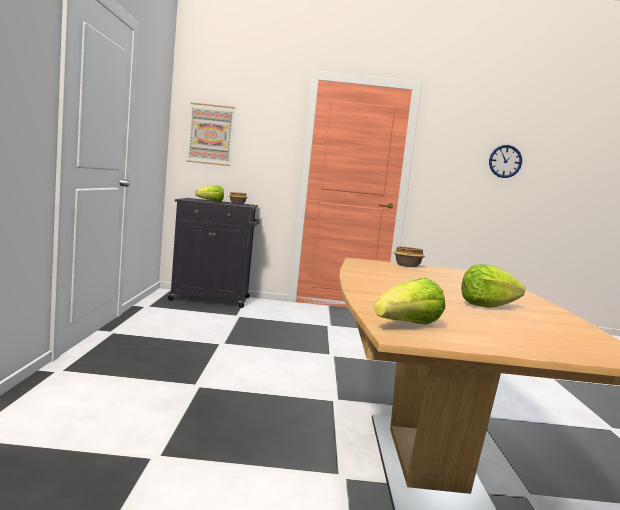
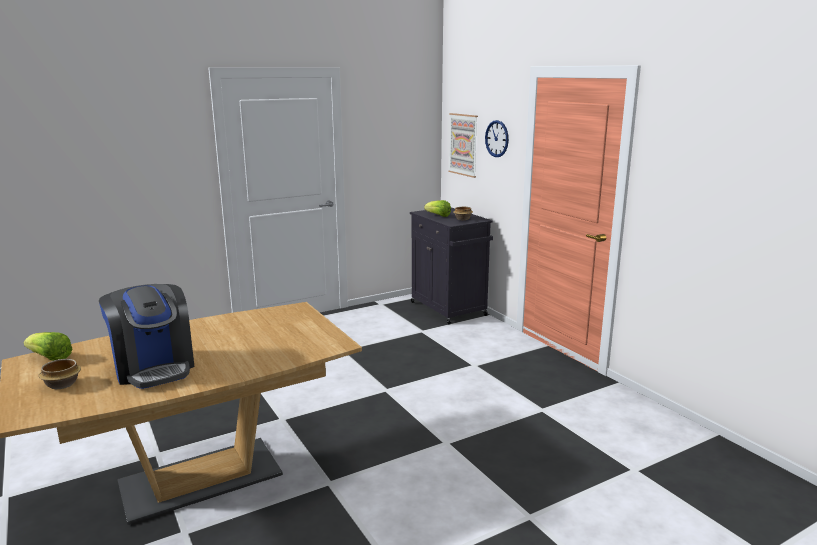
camera: 60 degrees right, 10 degrees up
(407, 266) = (309, 322): bowl -> bowl (61, 384)
(487, 305) = (154, 368): lettuce -> coffee machine
(505, 161) = (753, 186): wall clock -> wall clock (497, 138)

